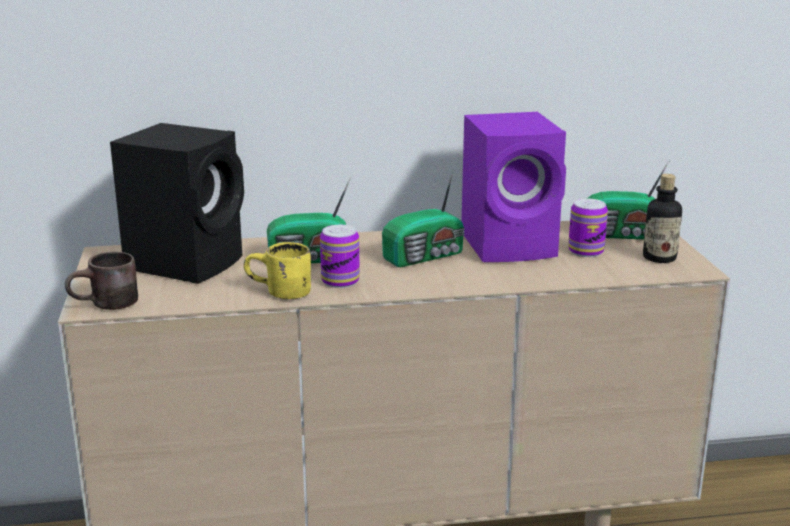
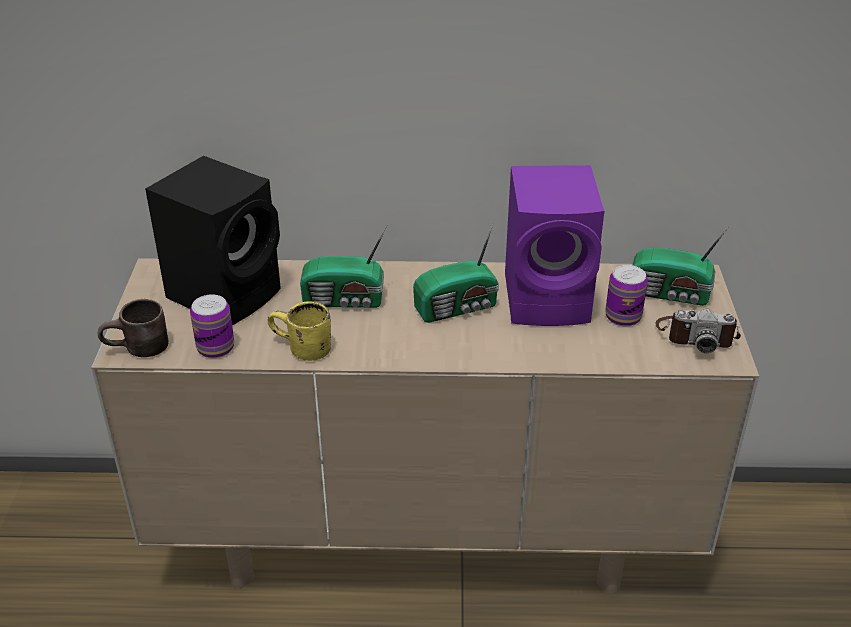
camera: 10 degrees right, 15 degrees up
(340, 281) = (363, 337): can -> can (215, 347)
(659, 258) = (696, 335): bottle -> camera

